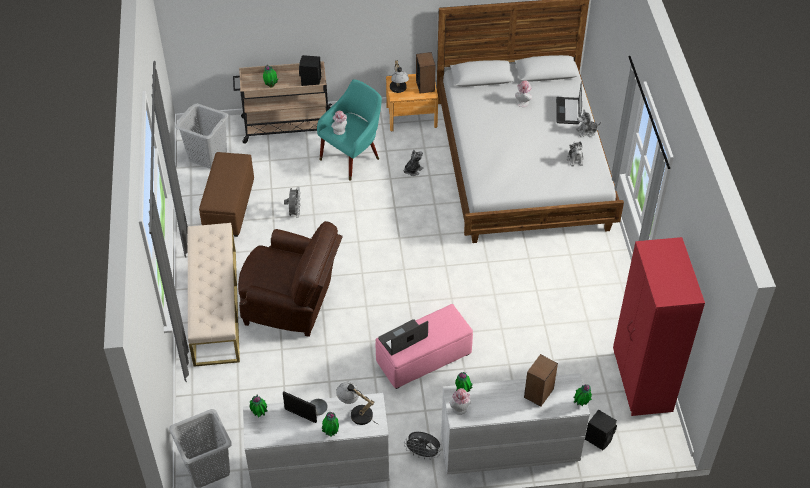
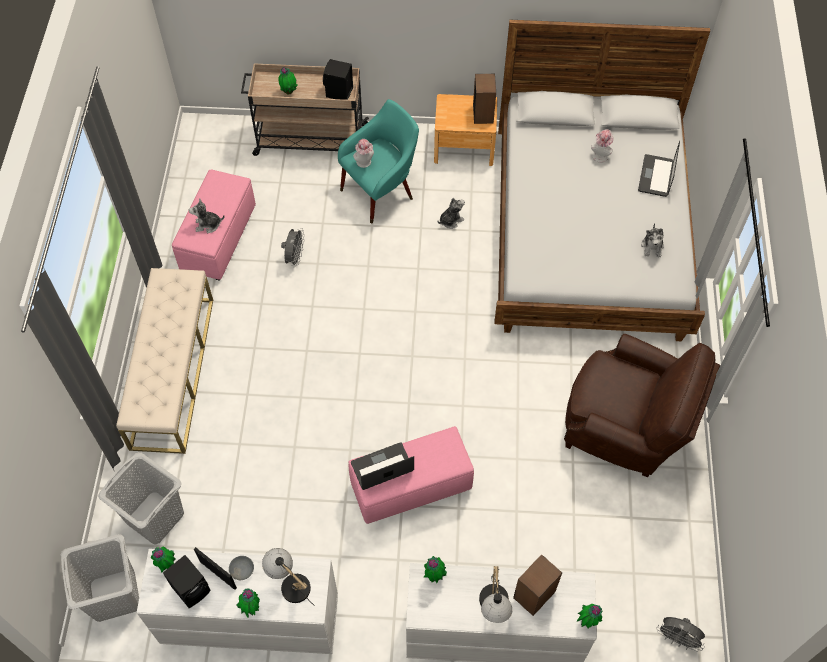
camera: 10 degrees right, 10 degrees up
(207, 156) = (208, 167): grey laundry basket -> grey laundry basket (155, 518)
(229, 206) = (219, 238): brown ottoman -> pink ottoman
(292, 305) = (265, 384): brown armchair -> brown armchair (626, 427)
(399, 90) = (449, 116): table lamp -> table lamp (494, 607)
(423, 454) = (383, 621): grey fan -> grey fan (677, 638)
(460, 410) = (425, 603): hat -> none
(587, 131) = (675, 208): plush toy -> plush toy (208, 225)
(599, 438) = (612, 638): black speaker -> black speaker (192, 588)
(641, 382) = (682, 565): red wardrobe -> none

